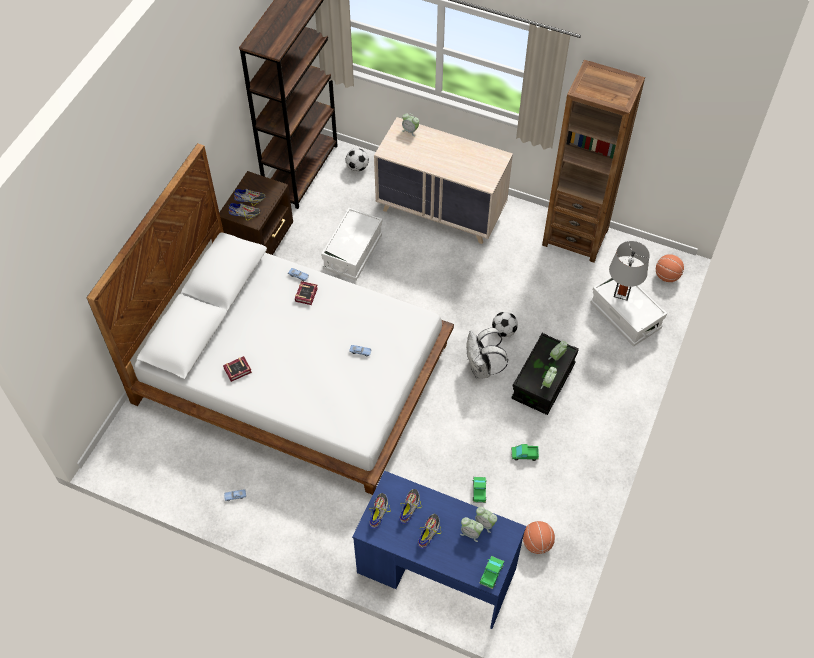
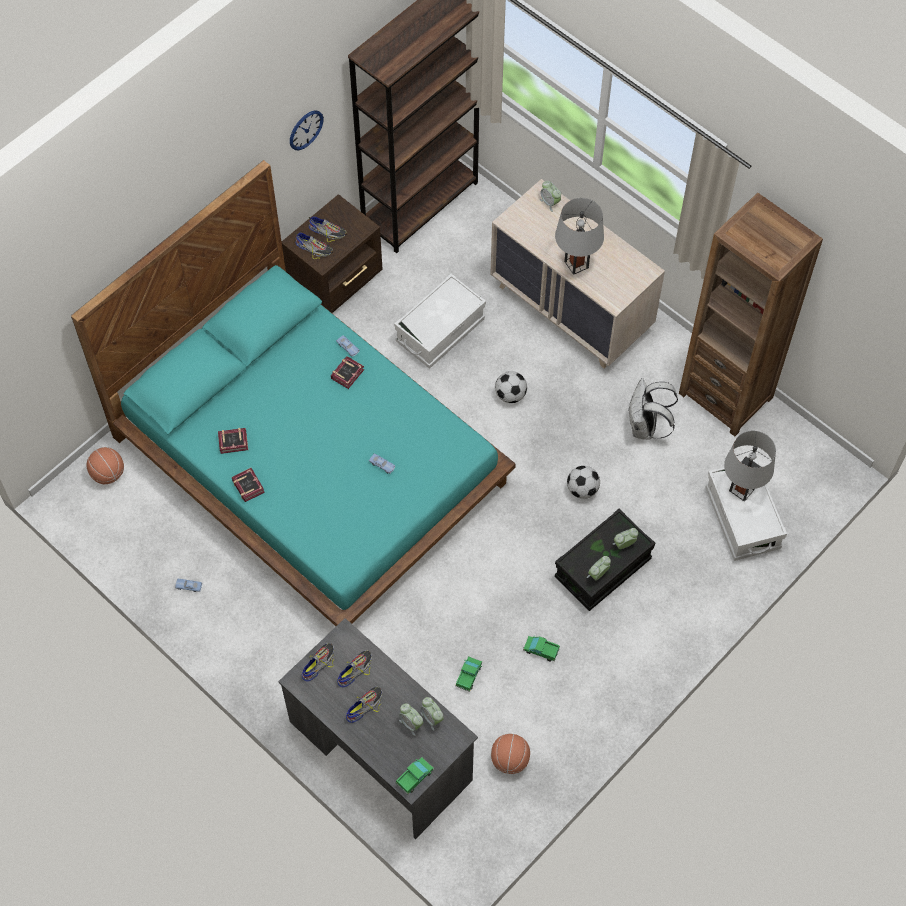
camera: 20 degrees right, 5 degrees up
(219, 116) = (306, 130): none -> wall clock
(262, 398) = (248, 485): none -> book
(294, 371) = (312, 459): white bed -> turquoise bed
(357, 167) = (490, 220): football -> football (510, 395)
(436, 570) = (380, 750): blue desk -> grey desk
(448, 166) = (576, 264): none -> grey table lamp
(482, 369) = (535, 528): white backpack -> white backpack (645, 427)
(666, 276) = (820, 483): basketball -> basketball (108, 473)

